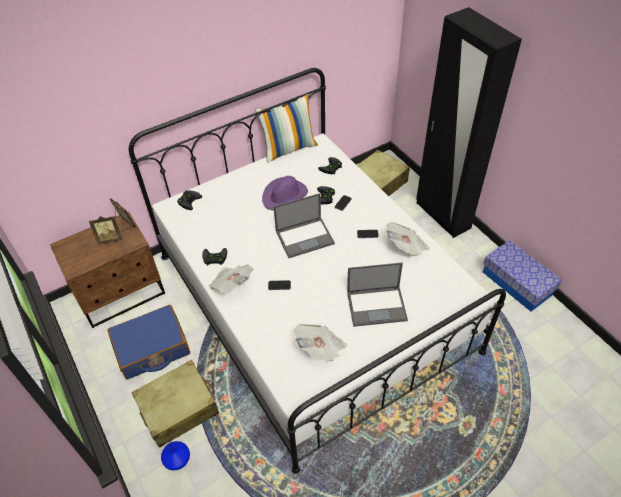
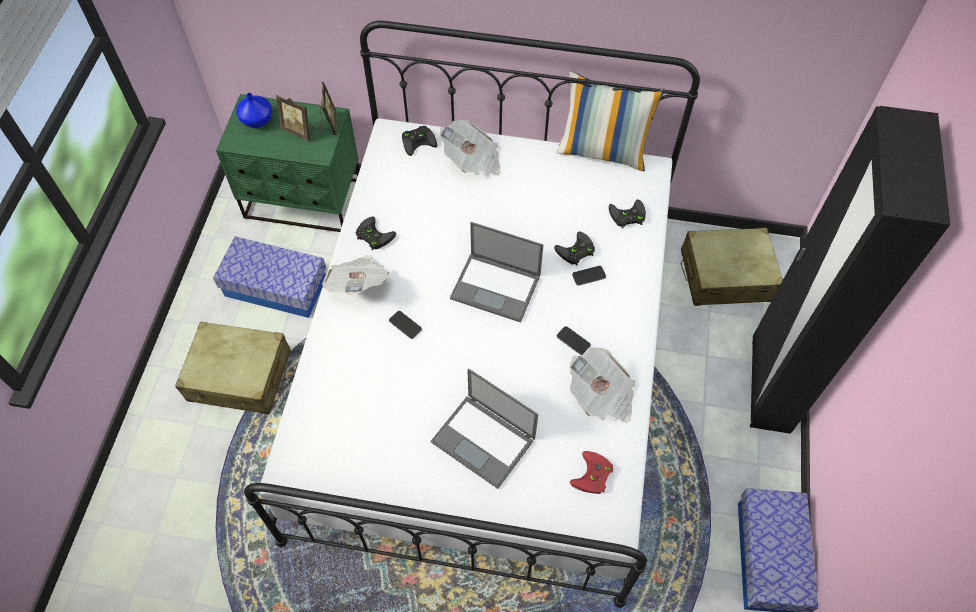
camera: 40 degrees right, 10 degrees up
(122, 294) = (303, 201): brown nightstand -> green nightstand
(151, 348) = (276, 287): blue suitcase -> storage box
(177, 460) = (189, 429): blue vase -> blue vase (256, 121)
(285, 196) = (530, 214): purple hat -> none
(320, 349) = (369, 437): newspaper -> newspaper (472, 160)
(441, 282) = (593, 476): none -> red game controller

